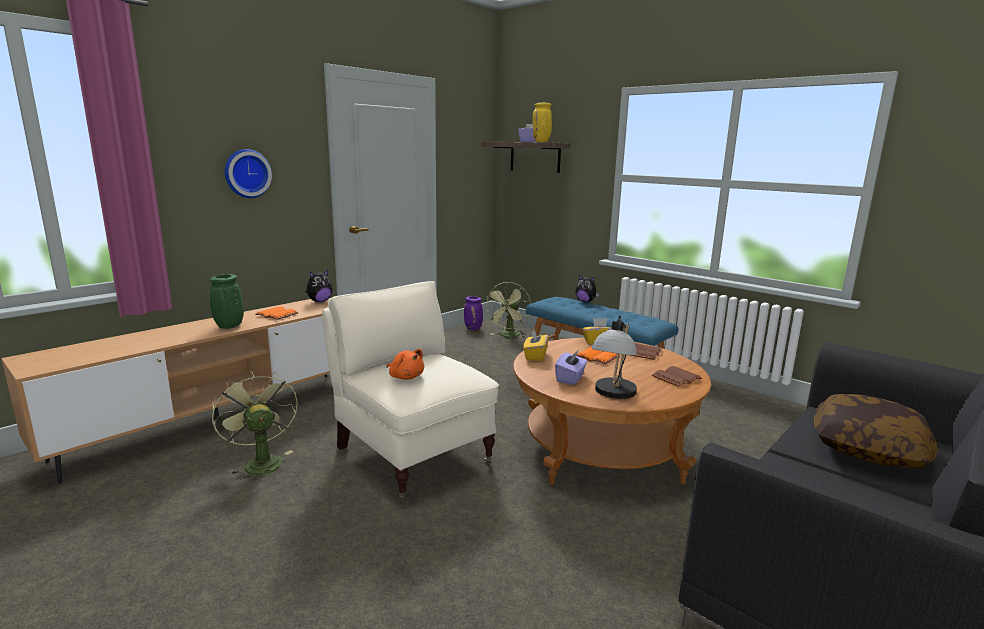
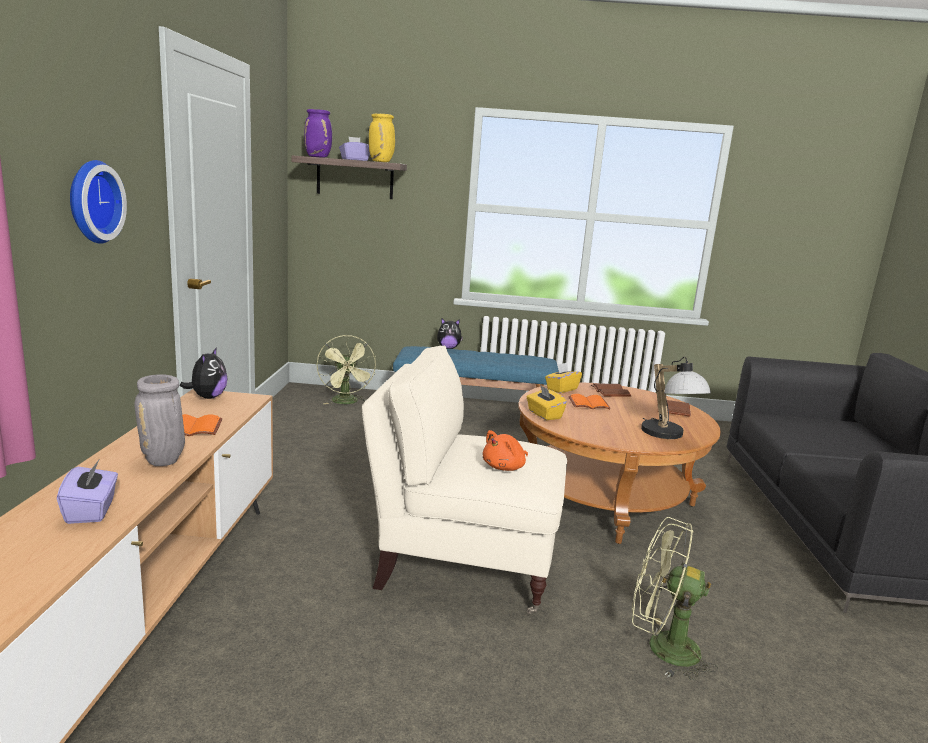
camera: 40 degrees left, 0 degrees up
(229, 326) = (164, 461): green vase -> grey vase
(260, 462) = (310, 647): green fan -> green fan (661, 648)
(405, 377) = (505, 467): orange plush toy -> orange plush toy turned 135 degrees clockwise
(473, 328) = (293, 401): purple vase -> purple vase (318, 157)
(570, 378) = (613, 429): purple tissue box -> purple tissue box (91, 510)
(867, 448) = (825, 434): pillow -> none

